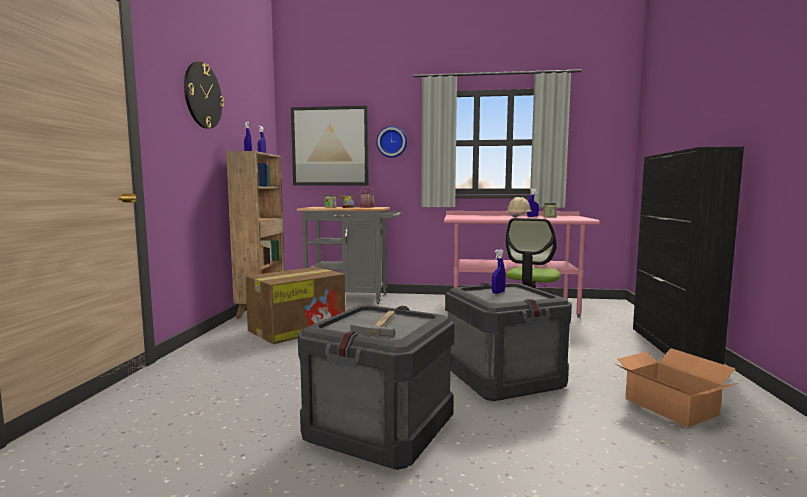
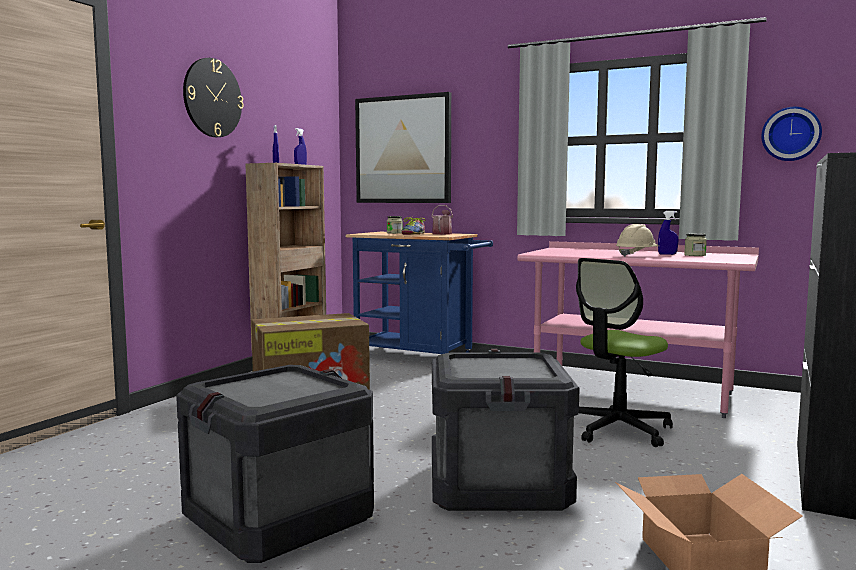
camera: 20 degrees right, 0 degrees up
(353, 297) = (420, 358): grey cart -> blue cart
(381, 324) = (277, 389): hammer -> none
(392, 142) = (482, 141): wall clock -> wall clock (791, 134)
(498, 292) = (496, 364): blue spray bottle -> none

